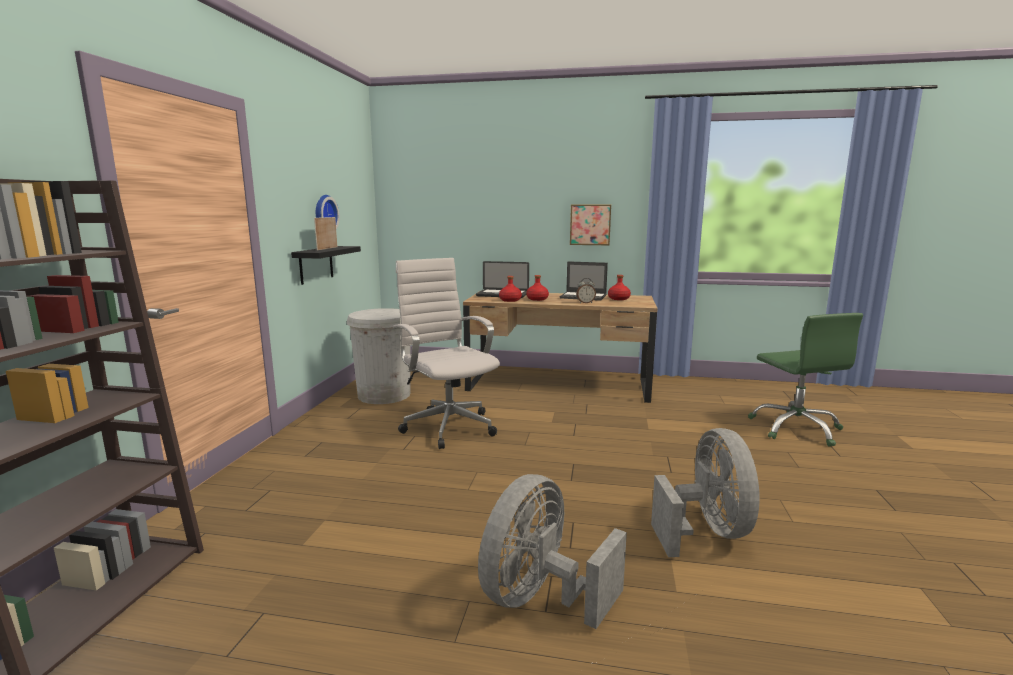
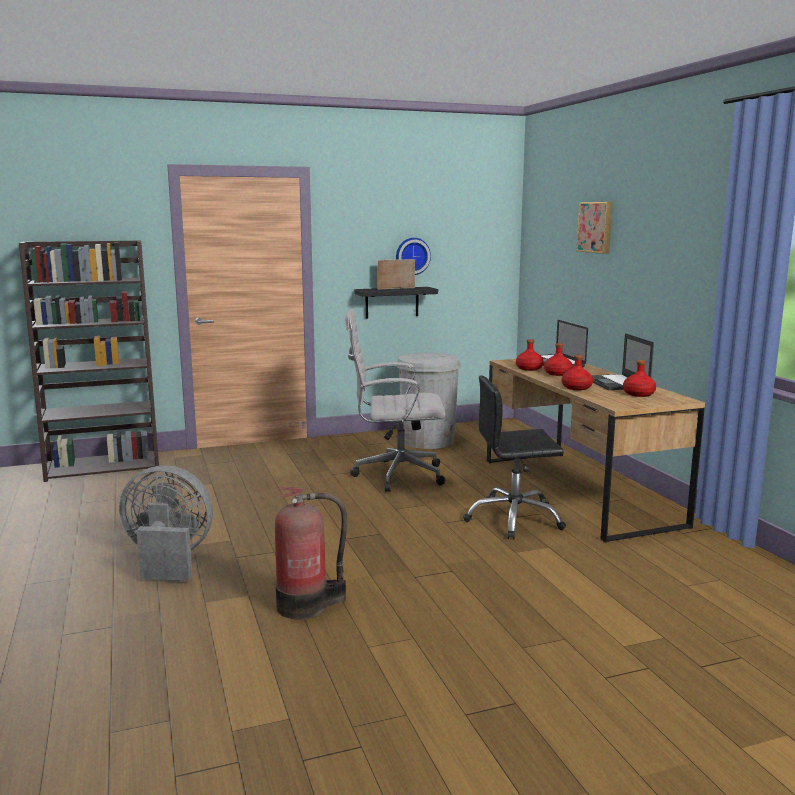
camera: 60 degrees right, 0 degrees up
(448, 426) = (395, 475): white office chair -> white office chair turned 120 degrees counterclockwise
(585, 303) = (577, 388): alarm clock -> red bottle
(589, 413) = (514, 519): none -> black office chair
(590, 224) = (674, 286): picture -> picture (596, 227)
(707, 531) = (307, 605): grey fan -> fire extinguisher
(796, 428) = (669, 642): green office chair -> none

